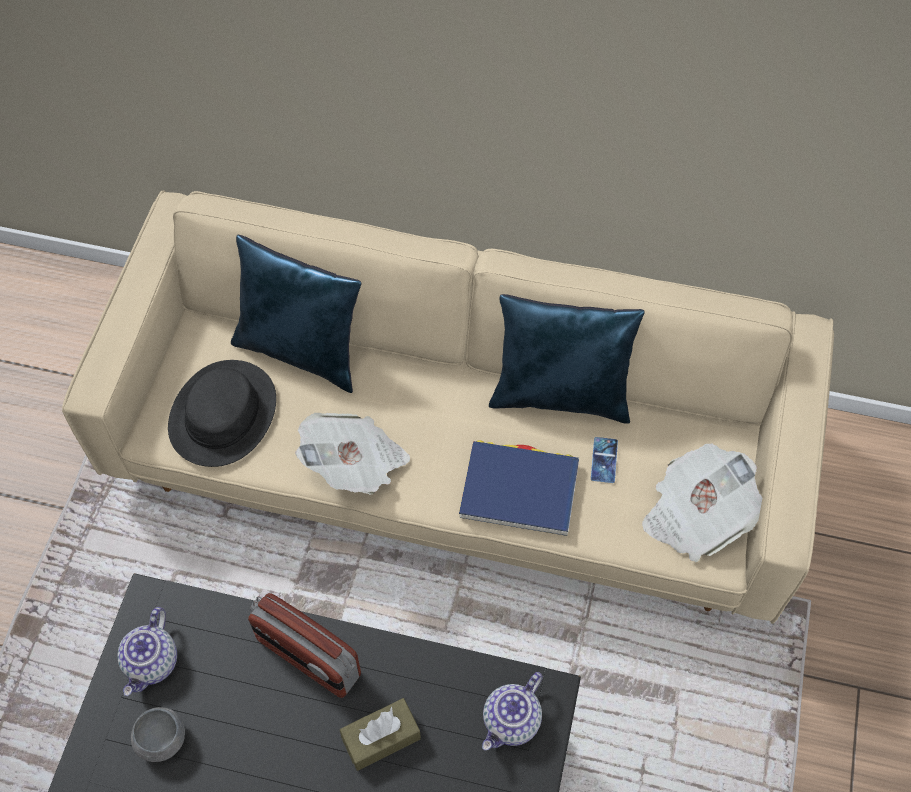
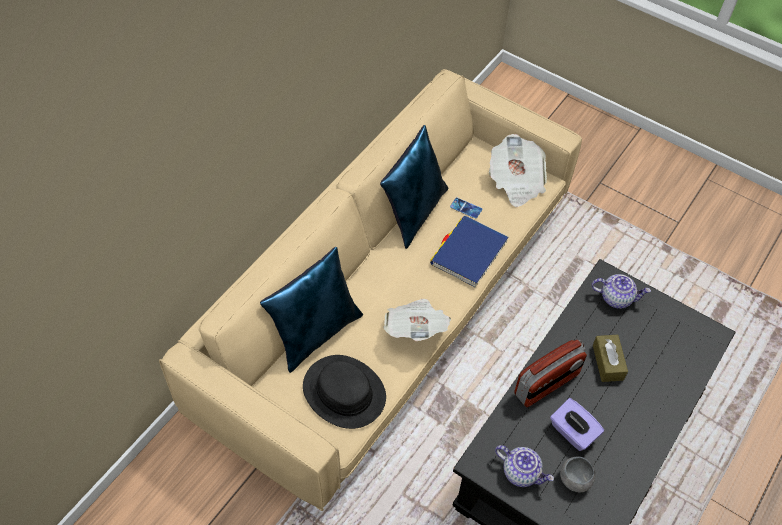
camera: 70 degrees left, 5 degrees down
(239, 716) = (572, 432): none -> purple tissue box
(512, 722) = (616, 298): teapot -> teapot turned 45 degrees counterclockwise

